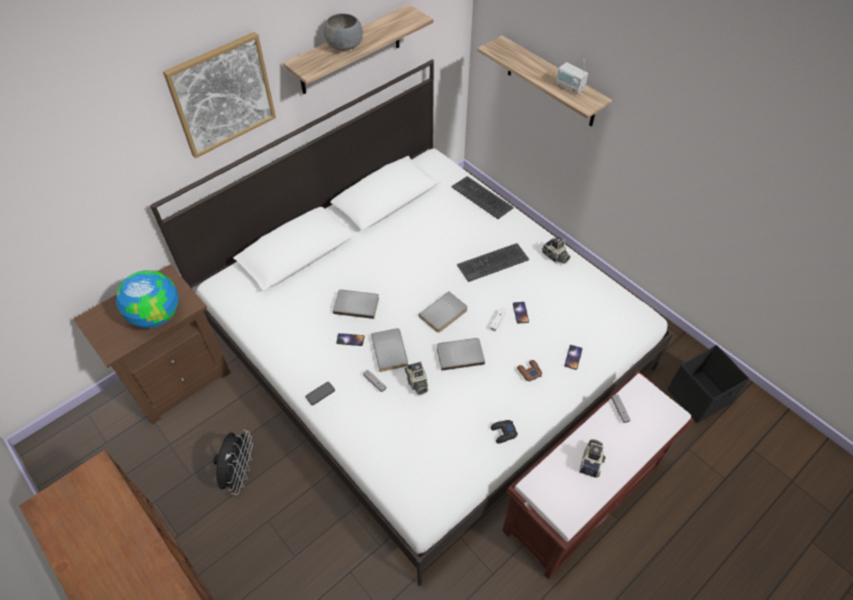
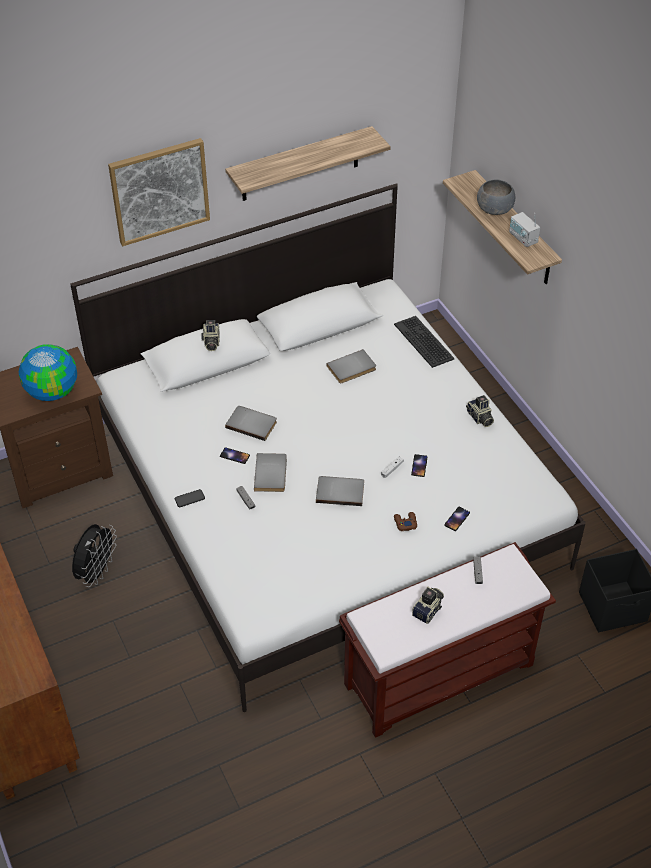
camera: 15 degrees right, 5 degrees down
(345, 46) = (291, 161): grey bowl -> grey bowl (495, 209)
(417, 382) = (287, 508): camera -> camera (211, 342)
(444, 314) = (338, 451): grey book -> grey book (352, 369)
(492, 262) = (409, 410): keyboard -> none
(503, 433) = (357, 571): black game controller -> none

